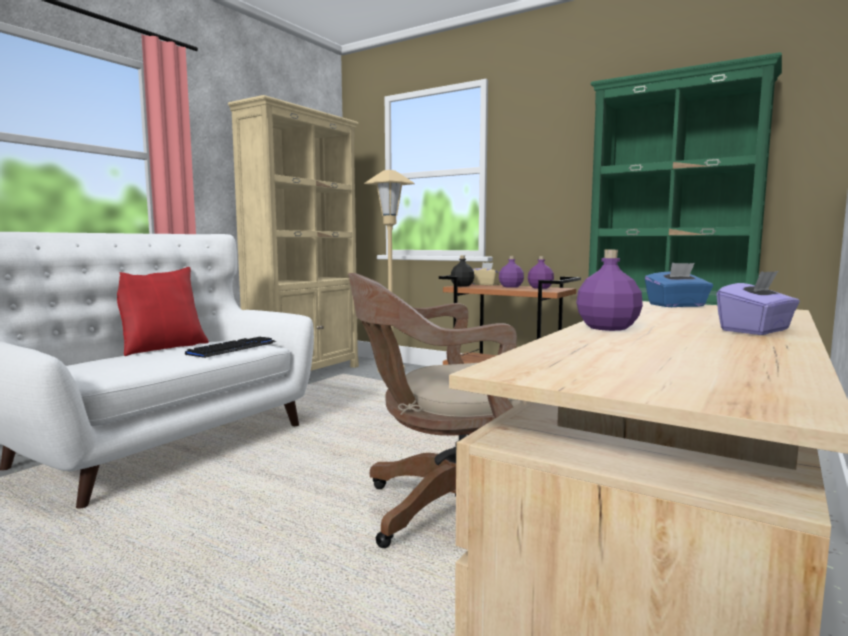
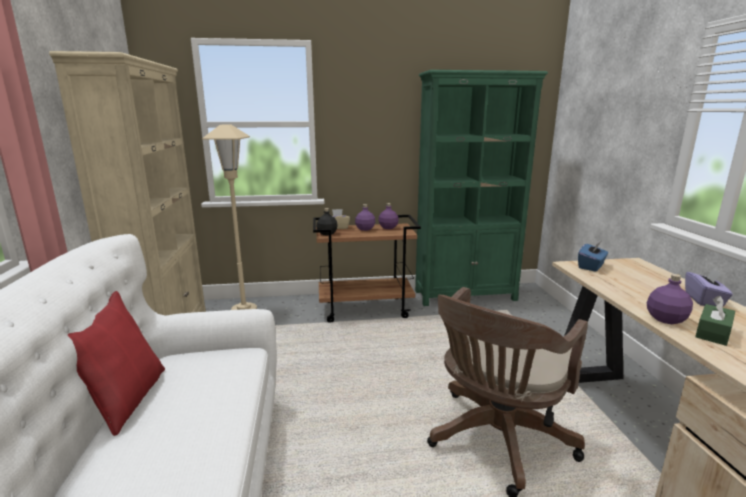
camera: 40 degrees left, 10 degrees up
(233, 349) = (229, 373): keyboard -> none
(635, 338) = (713, 333): none -> green tissue box

